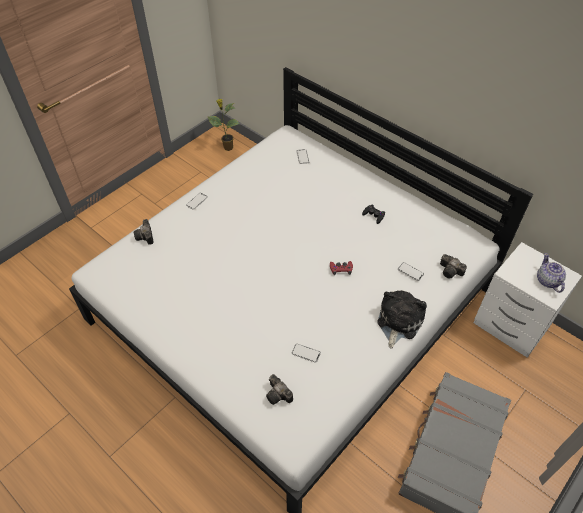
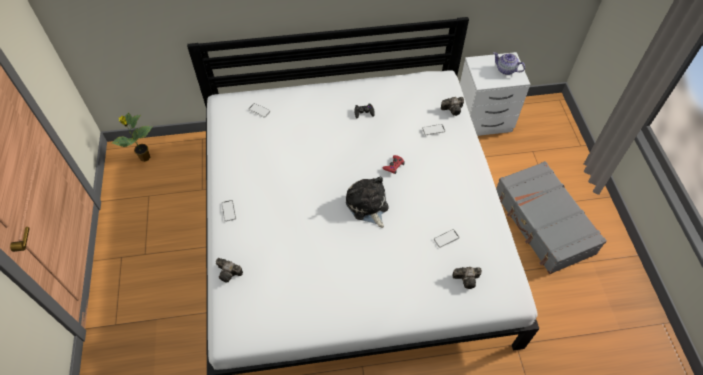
camera: 50 degrees left, 5 degrees up
(398, 322) = (467, 167): plush toy -> plush toy (367, 206)

